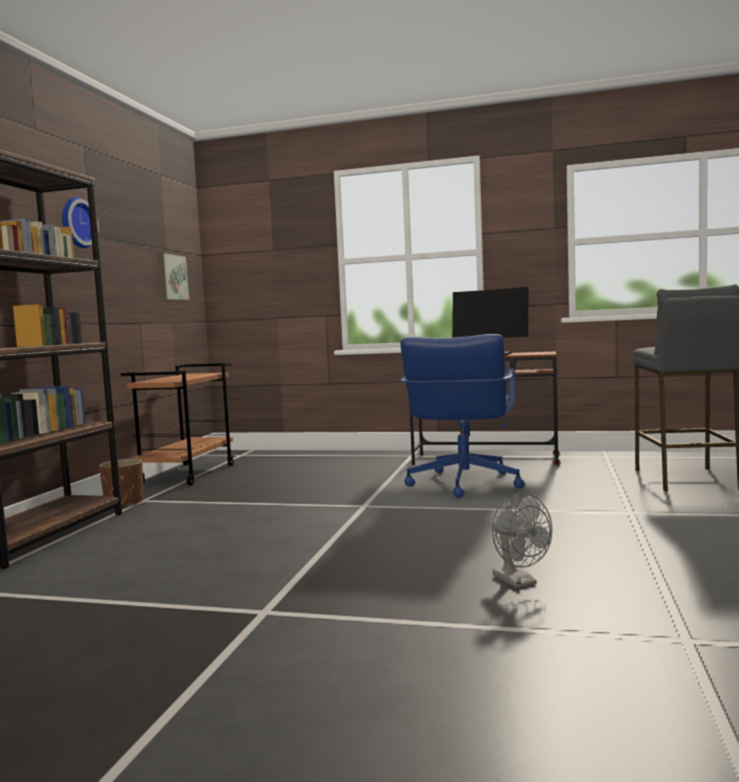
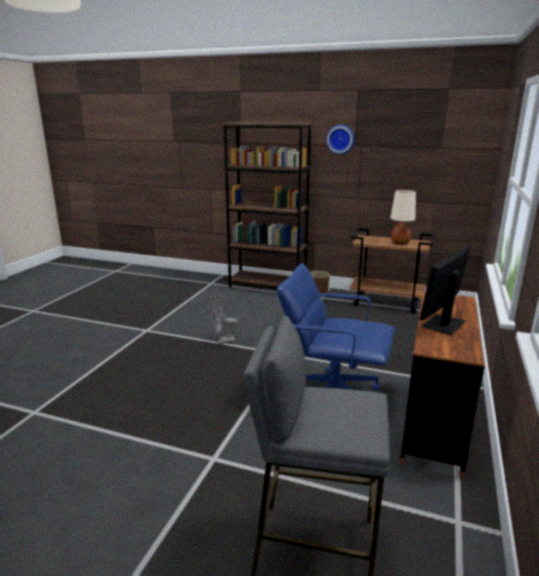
camera: 95 degrees right, 15 degrees up
(172, 277) = (442, 169): picture -> none
(193, 376) = (400, 243): none -> beige table lamp
(519, 582) = (126, 385): grey fan -> grey fan (222, 341)

